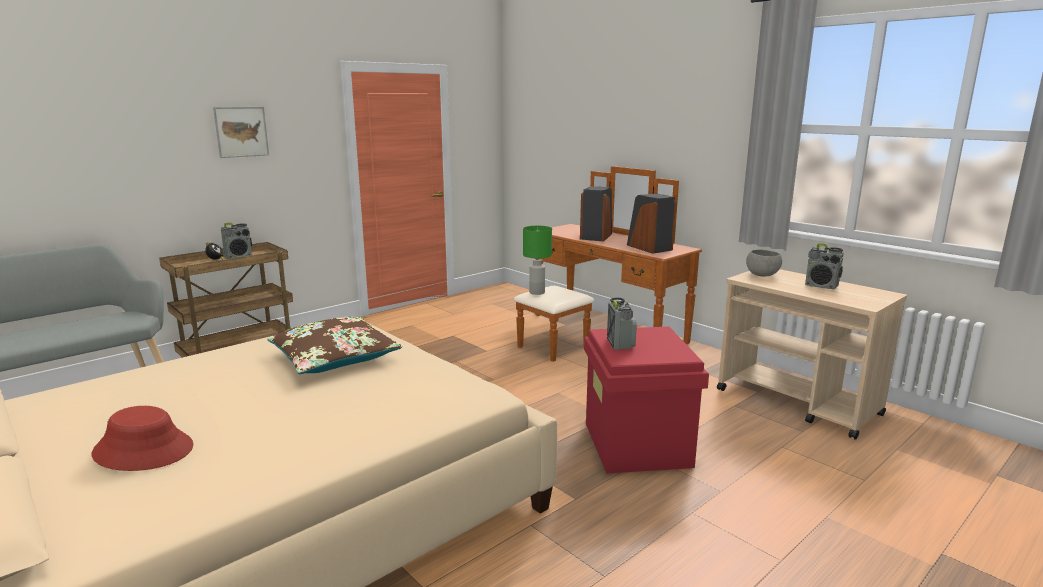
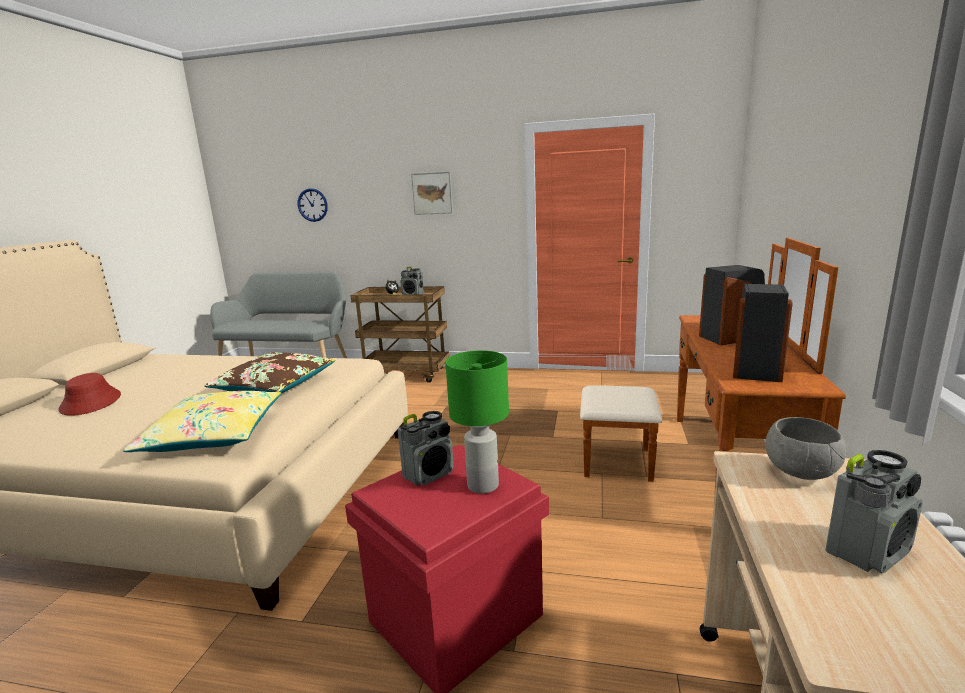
camera: 55 degrees right, 0 degrees up
(47, 147) = (312, 205): none -> wall clock
(421, 393) = (214, 435): none -> yellow pillow
(536, 293) = (601, 389): green table lamp -> green table lamp (482, 485)
(821, 286) = (868, 551): radio -> radio turned 120 degrees counterclockwise

